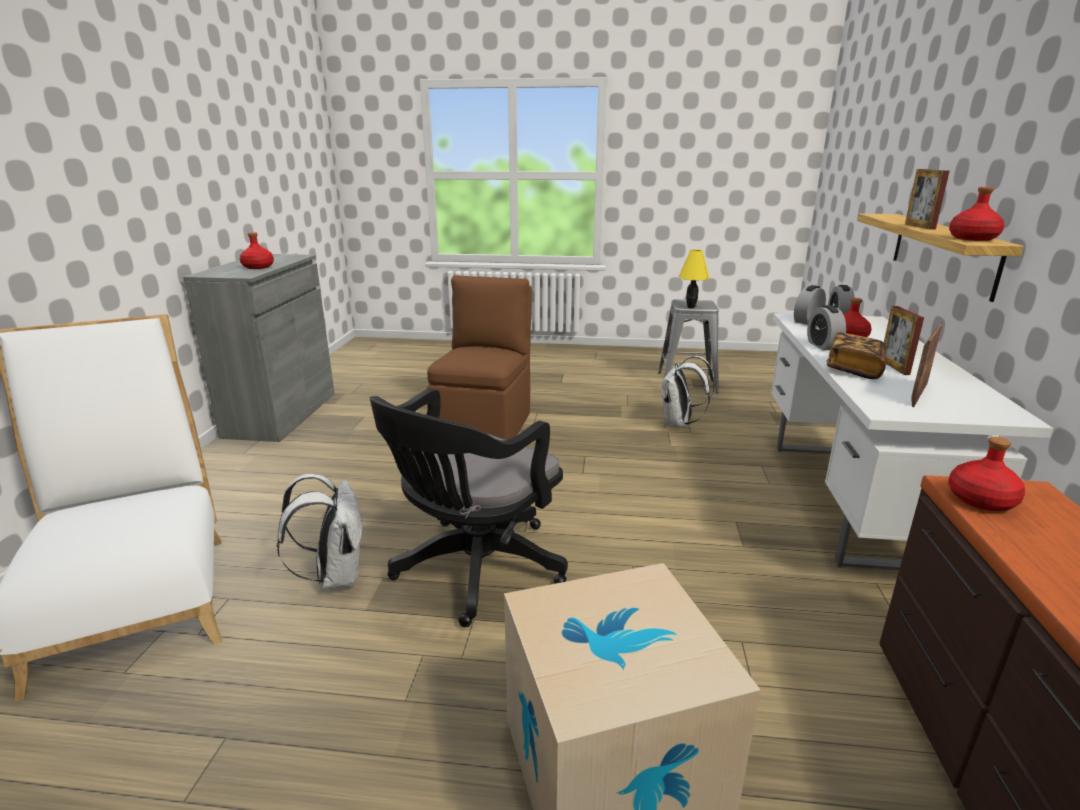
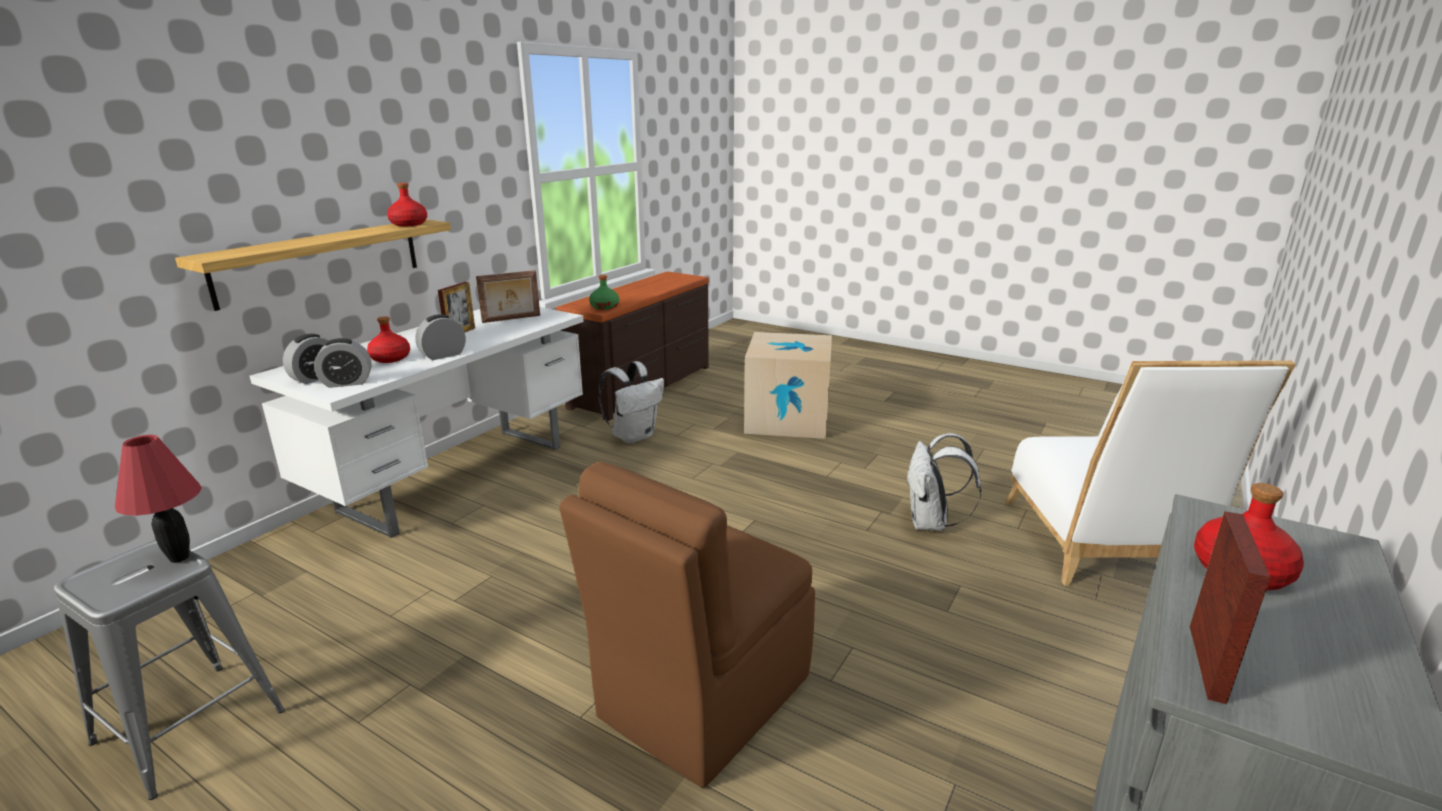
camera: 155 degrees left, 0 degrees up
(473, 571) = (814, 501): black office chair -> none
(679, 424) = (416, 609): white backpack -> white backpack (634, 436)
(691, 307) = (179, 558): yellow table lamp -> red table lamp
(823, 346) = (443, 355): alarm clock -> alarm clock turned 150 degrees counterclockwise
(854, 369) = (492, 336): book -> none
(919, 226) = (341, 237): picture frame -> picture frame (1206, 662)
(982, 500) = (604, 307): red bottle -> green bottle

